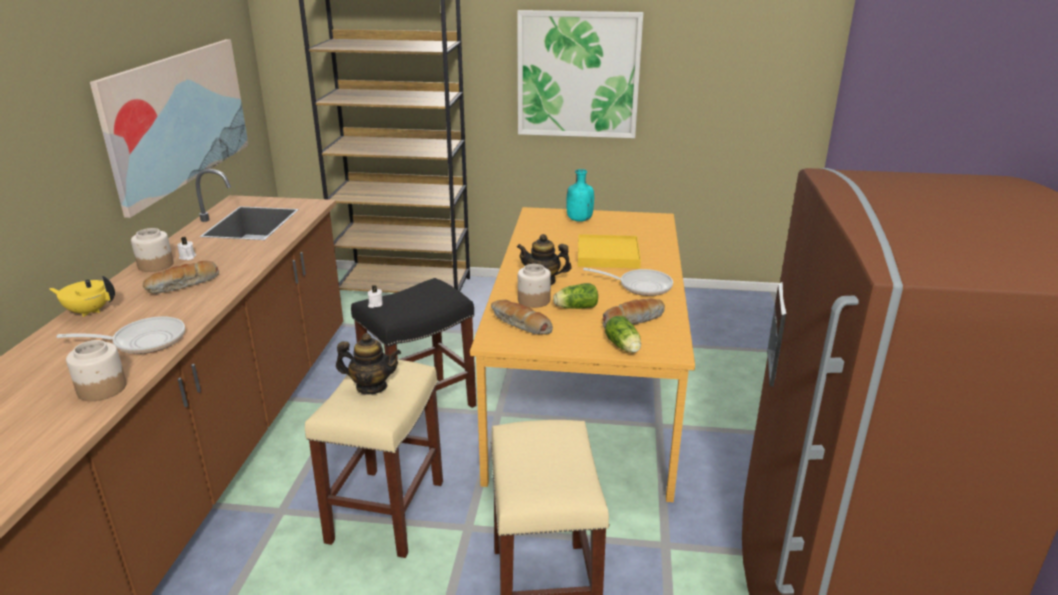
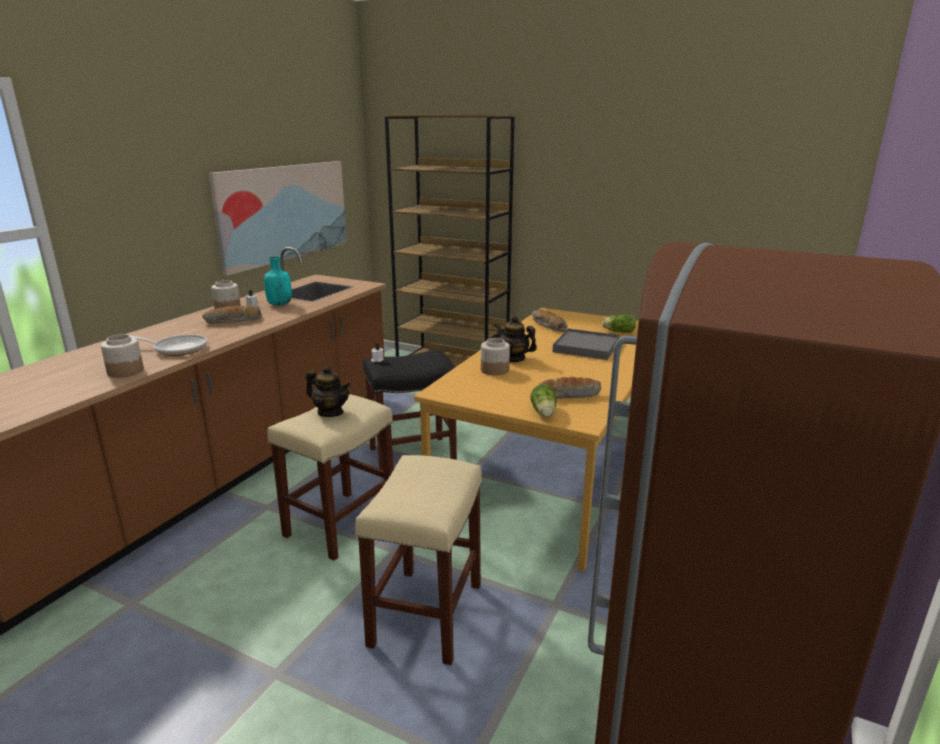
camera: 20 degrees right, 5 degrees down
(89, 311) = (162, 328): yellow teapot -> none
(520, 324) = (468, 384): bread -> bread (547, 326)
(575, 307) = (525, 379): lettuce -> lettuce (618, 331)
(578, 75) = (608, 200): picture -> none
(579, 220) = (581, 320): turquoise bottle -> turquoise bottle (279, 304)
(608, 255) = (586, 347): yellow tray -> grey tray
(640, 286) = (597, 372): frying pan -> none

